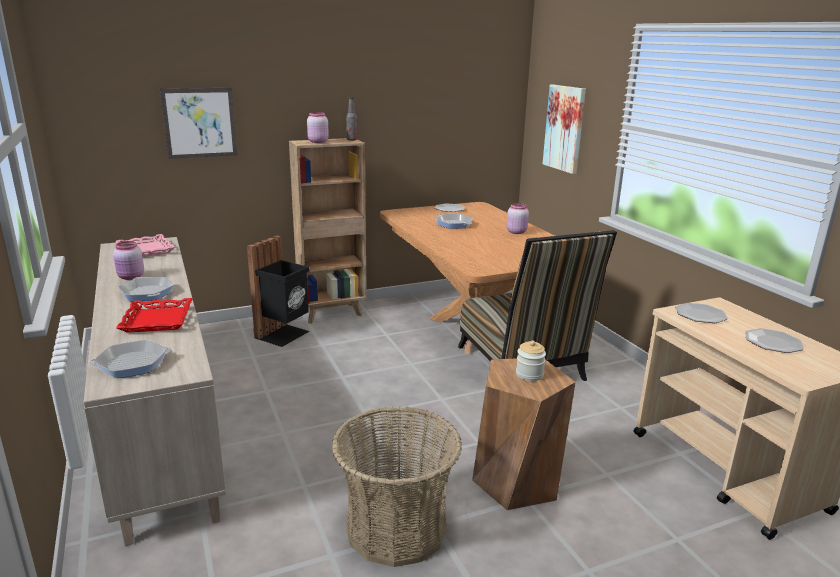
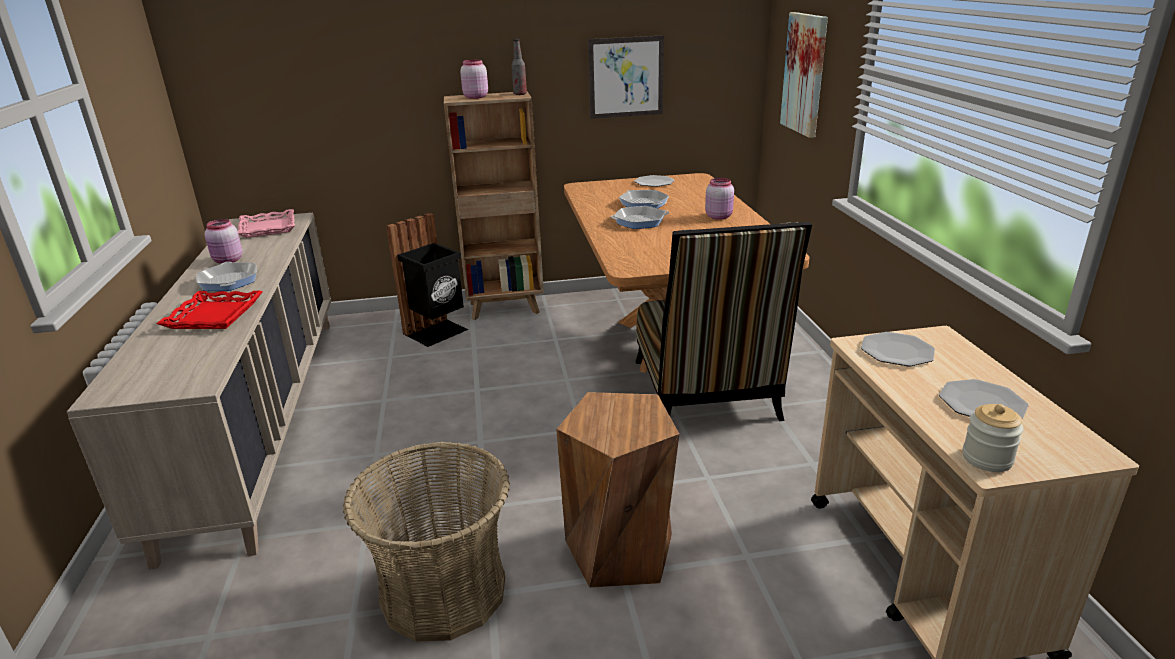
camera: 15 degrees right, 5 degrees up
(132, 364) = (148, 368): frying pan -> frying pan (639, 221)
(199, 123) = (336, 76): picture -> picture (626, 77)
(529, 374) = (623, 418): jar -> jar (987, 459)

